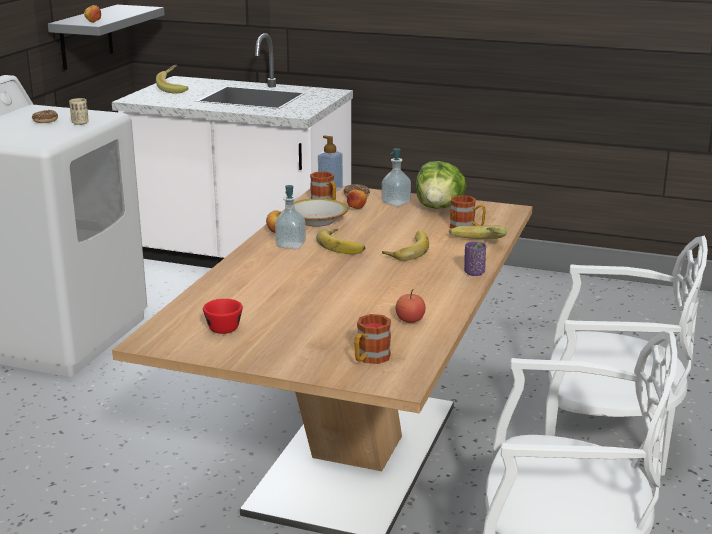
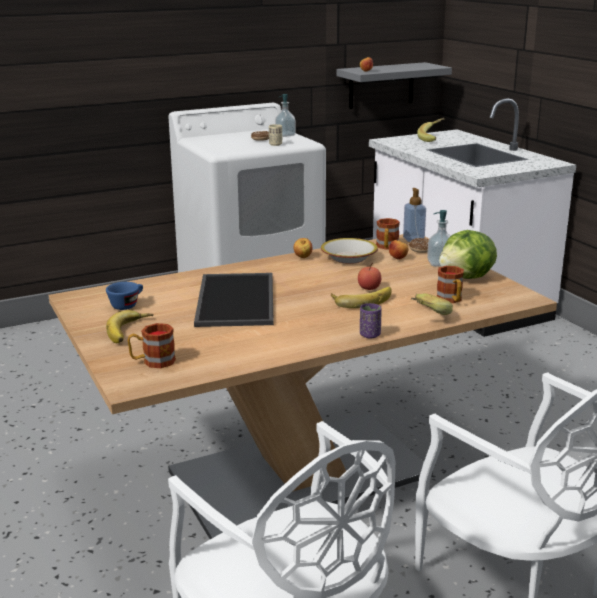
camera: 45 degrees right, 0 degrees up
(222, 326) = (127, 305): red cup -> blue cup
(290, 245) = (290, 269): soap dispenser -> soap dispenser (285, 135)
(312, 285) = (238, 300): none -> tray
(343, 245) = (325, 281): banana -> banana (130, 331)
(410, 320) = (240, 348): apple -> apple (369, 288)

